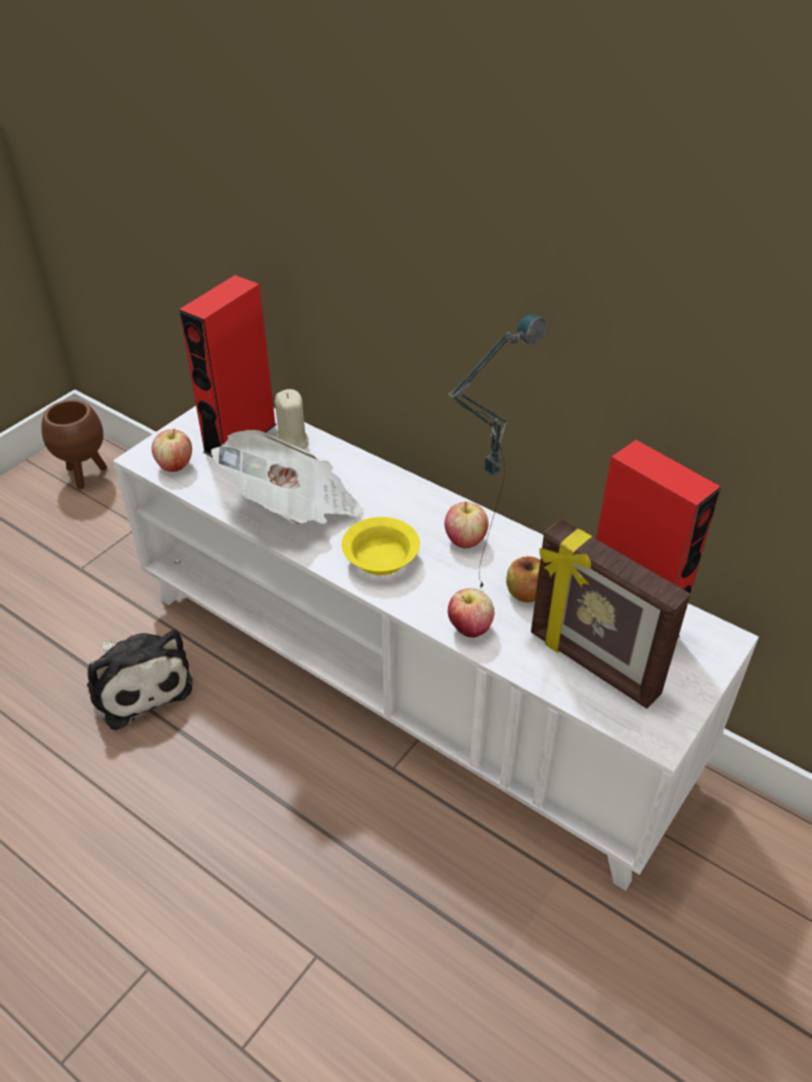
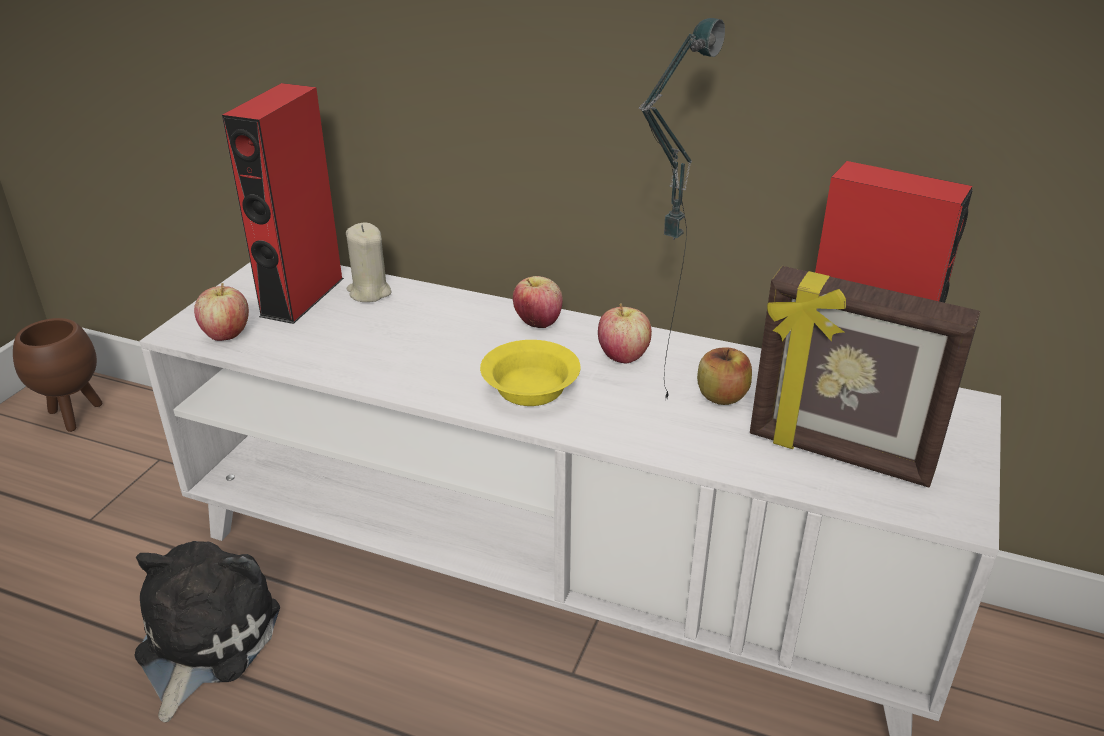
camera: 15 degrees left, 10 degrees down
(138, 683) = (203, 641): plush toy -> plush toy turned 120 degrees counterclockwise
(293, 507) = (397, 354): newspaper -> none
(470, 628) = (674, 442): apple -> apple (538, 323)

